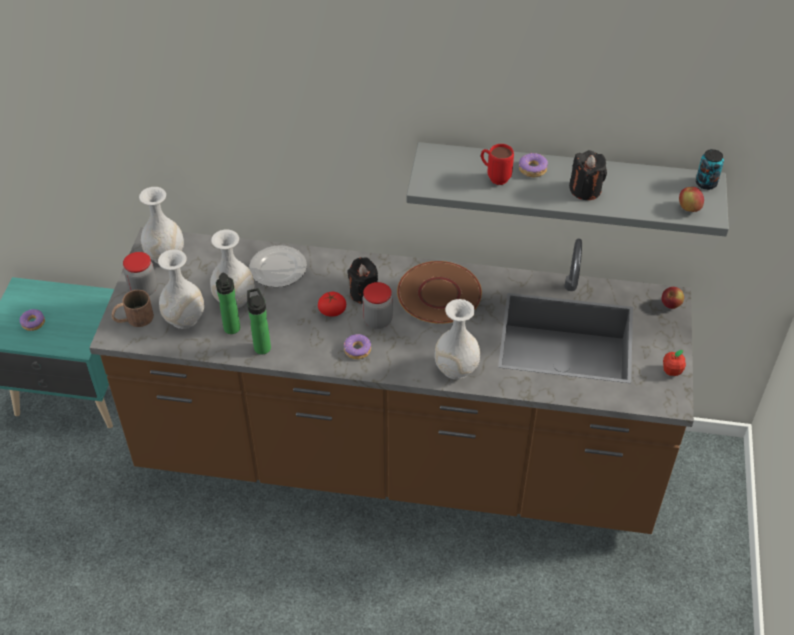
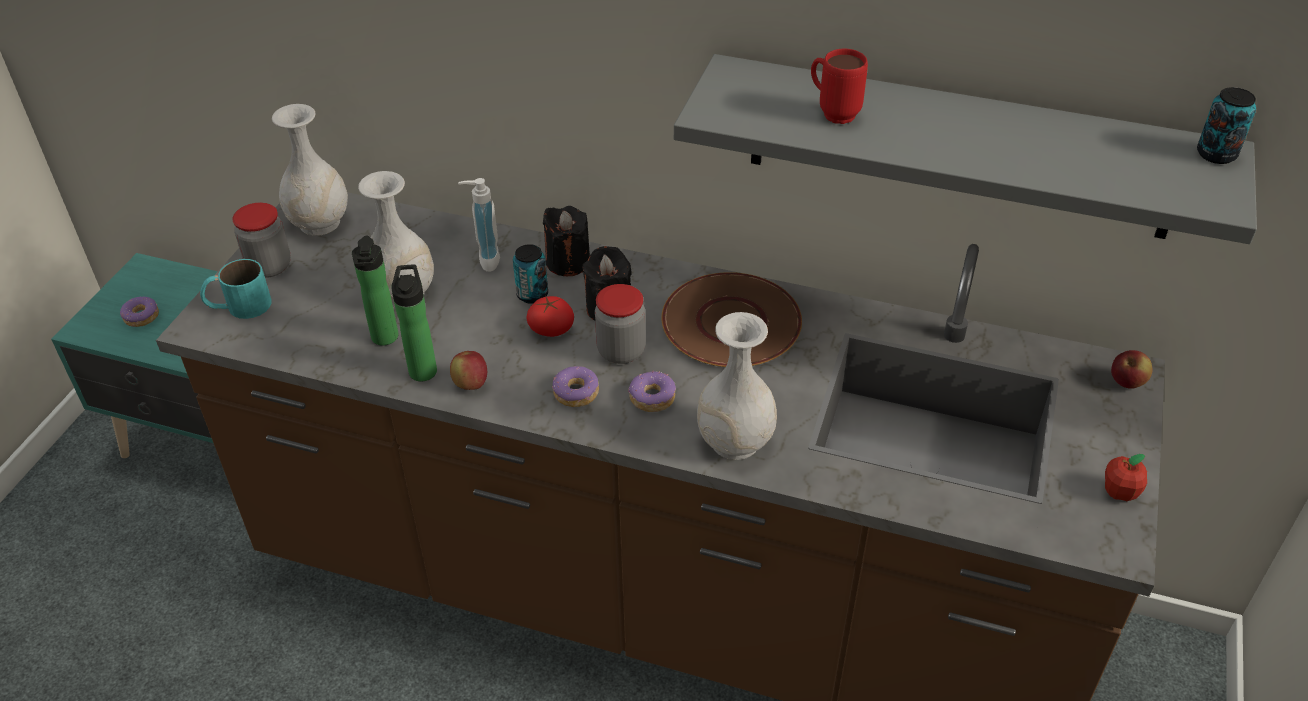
camera: 10 degrees right, 5 degrees down
(133, 319) = (238, 306): brown mug -> turquoise mug
(185, 319) = (316, 315): white vase -> none
(278, 269) = (485, 259): plate -> soap dispenser
(314, 289) = (532, 294): none -> can
(532, 169) = (901, 107): donut -> donut (652, 398)
(585, 189) = (991, 144): black candle -> black candle (568, 262)
(689, 208) = (1181, 189): apple -> apple (470, 384)

